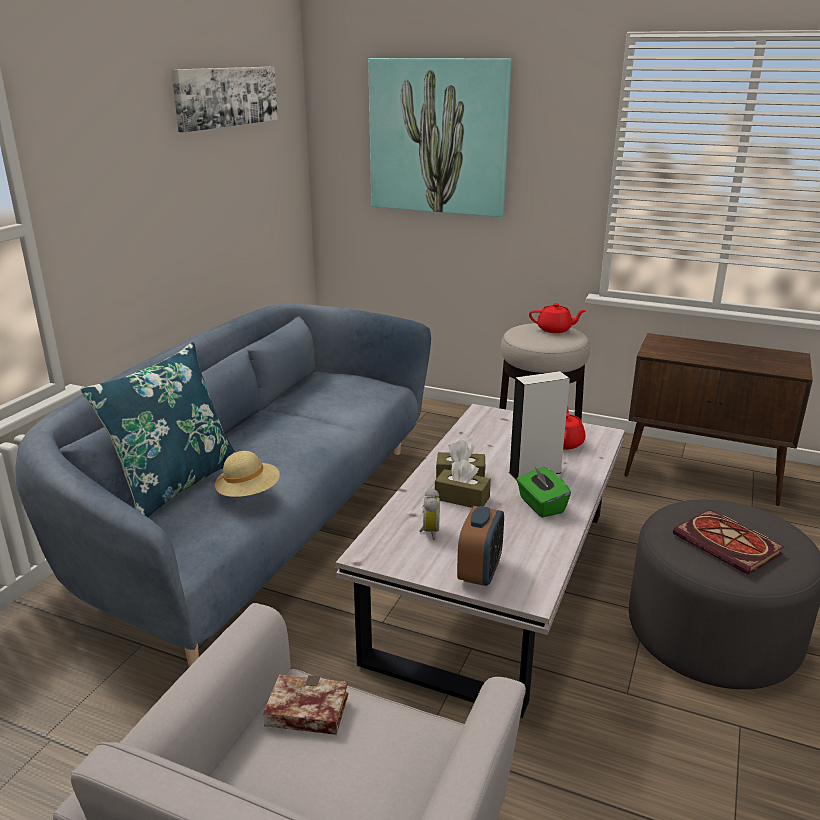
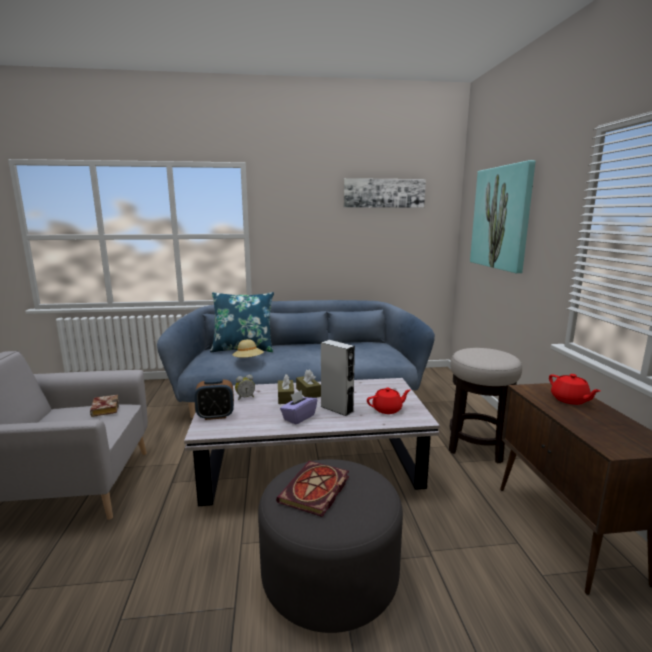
camera: 60 degrees right, 10 degrees down
(541, 505) = (298, 417): green tissue box -> purple tissue box
(555, 329) = (496, 355): red teapot -> red teapot (570, 400)

